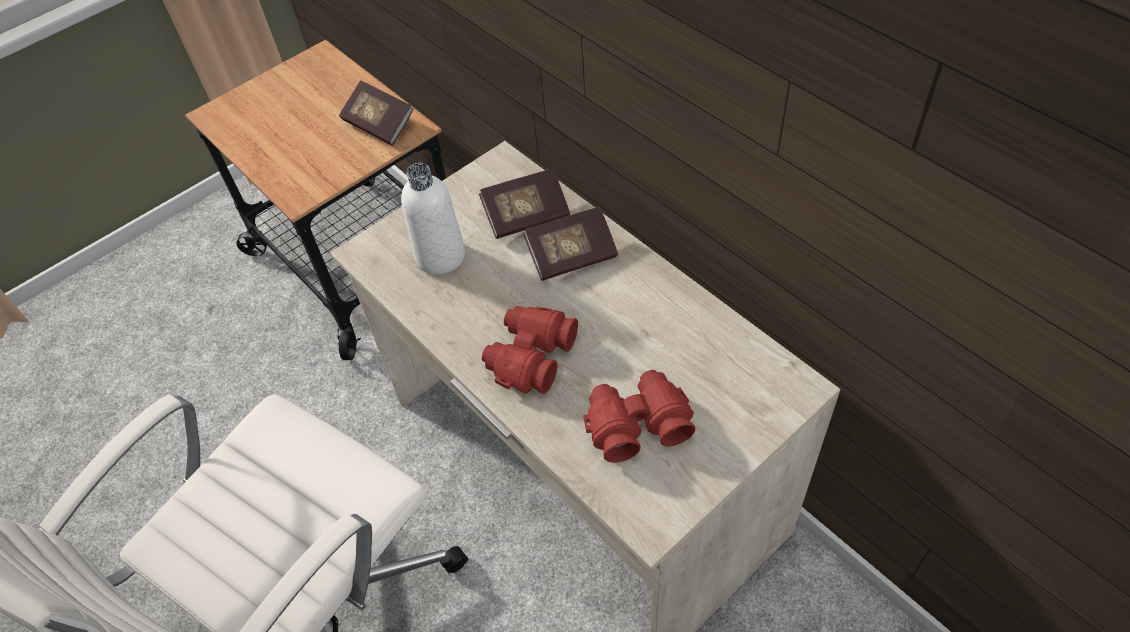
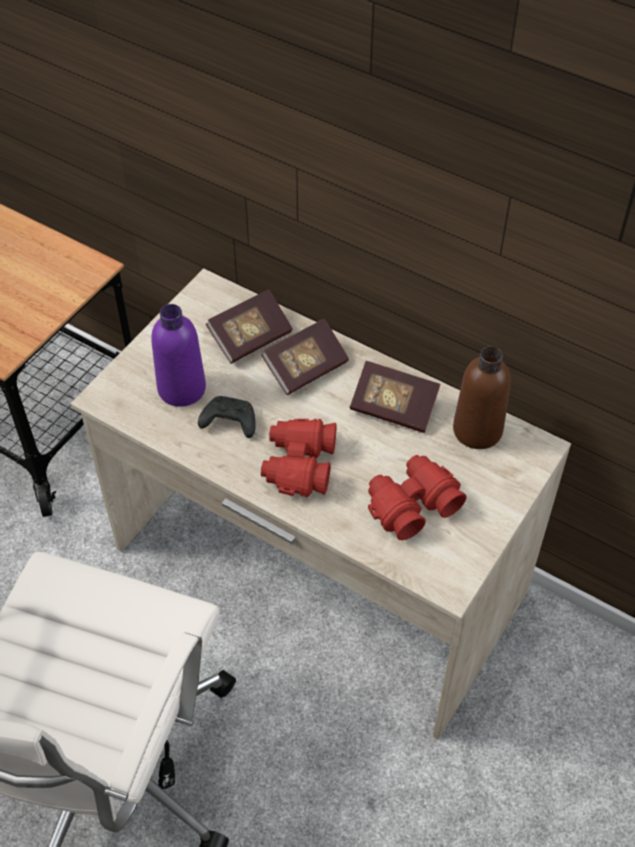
camera: 20 degrees left, 0 degrees up
(379, 124) = (58, 268): book -> book (393, 408)
(440, 256) = (181, 388): white bottle -> purple bottle
(474, 299) = (228, 422): none -> black game controller
(736, 354) = (477, 430): none -> brown bottle

